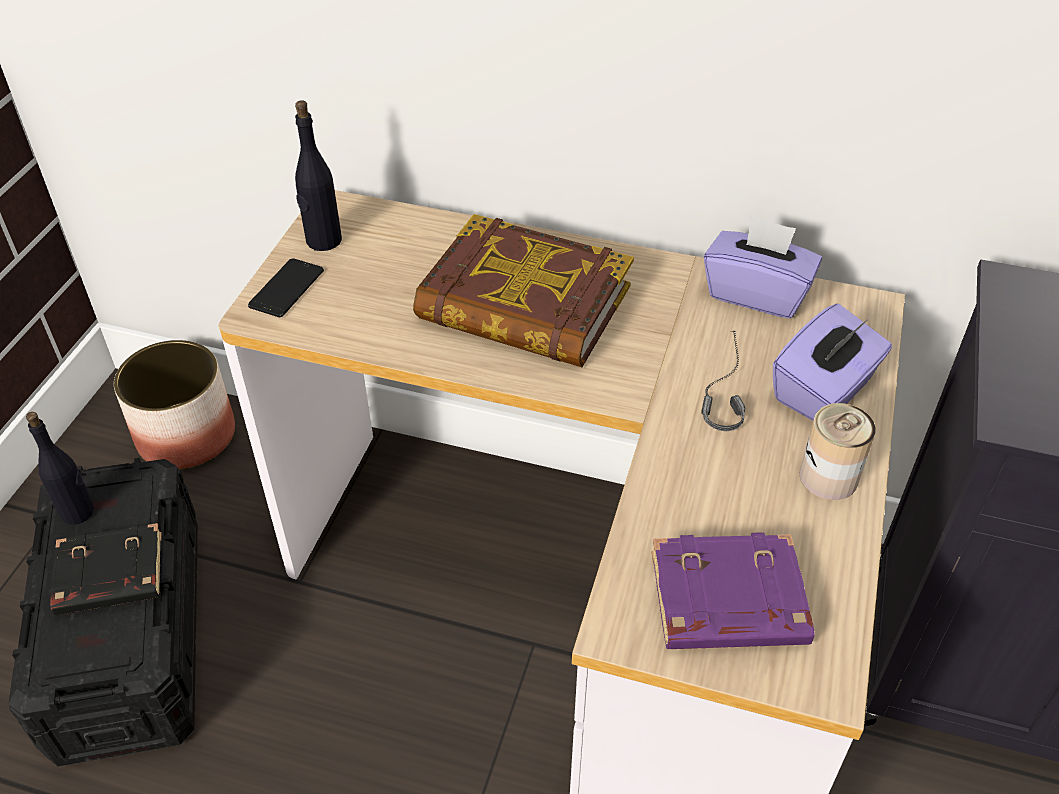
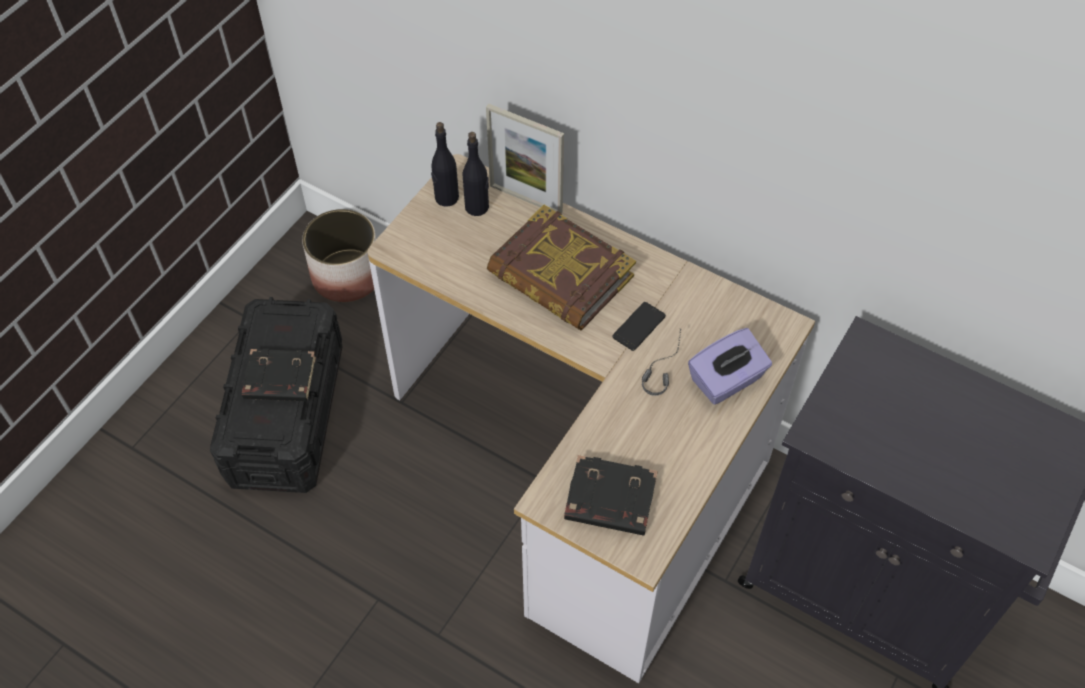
camera: 15 degrees right, 10 degrees up
(78, 512) = (266, 330): black bottle -> black bottle (477, 207)
(286, 288) = (414, 231): phone -> phone (639, 326)
(440, 223) = (525, 199): none -> picture frame
(726, 602) = (609, 500): purple book -> black book
(757, 293) = (715, 299): purple tissue box -> none
(828, 477) = (702, 439): can -> none

